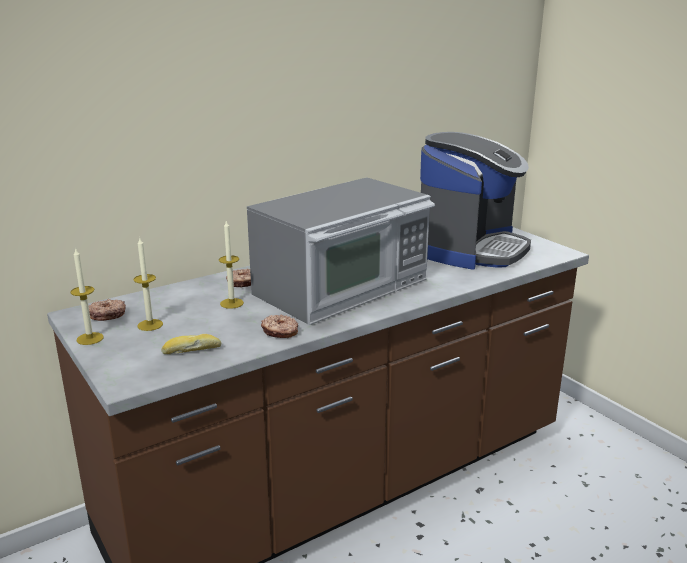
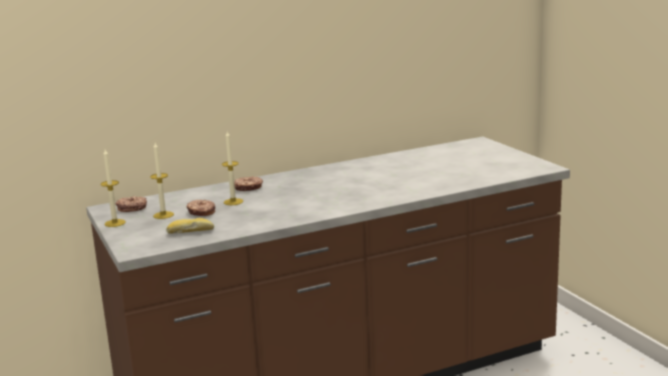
camera: 10 degrees right, 5 degrees down
(280, 332) = (264, 221): donut -> donut (201, 212)
(343, 287) = (331, 192): microwave -> none
(471, 249) = (461, 164): coffee machine -> none

